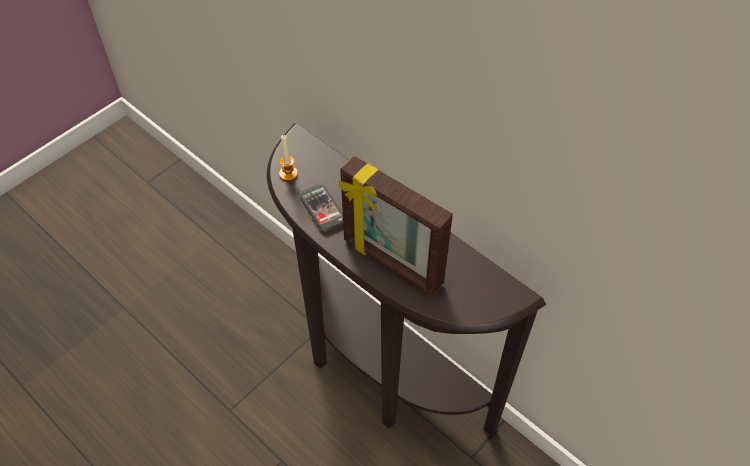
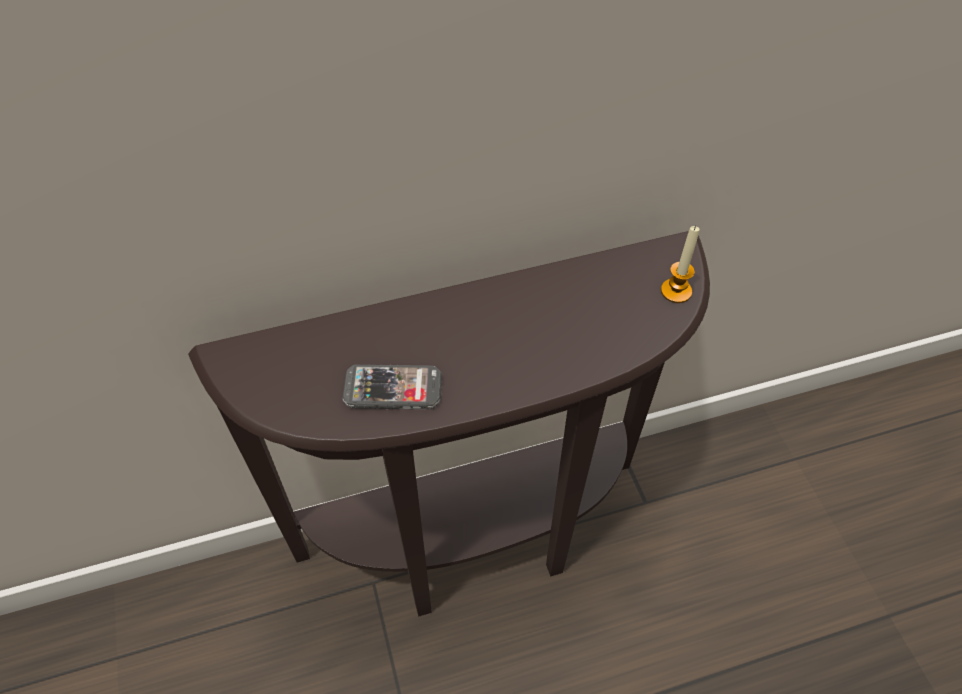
camera: 60 degrees left, 0 degrees up
(288, 174) = (289, 402): candle -> candle (676, 291)
(391, 263) = (548, 351): picture frame -> none

